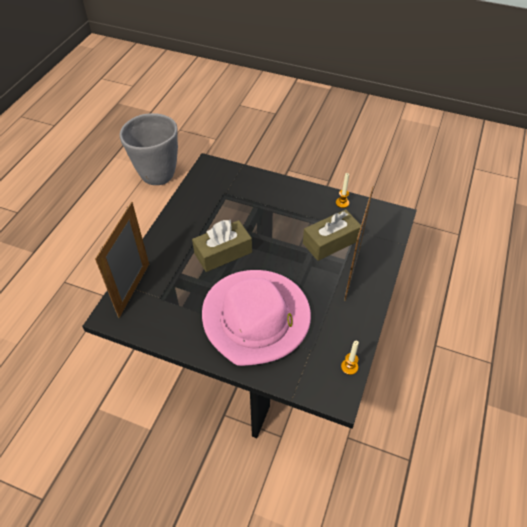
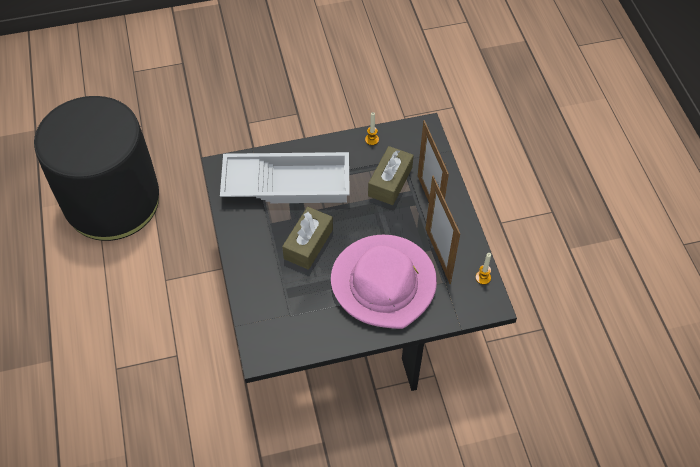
camera: 35 degrees left, 5 degrees up
(134, 290) = (261, 321): picture frame -> picture frame (438, 255)
(157, 175) = (112, 202): grey planter -> black ottoman
(248, 200) = (287, 182): none -> white tray

